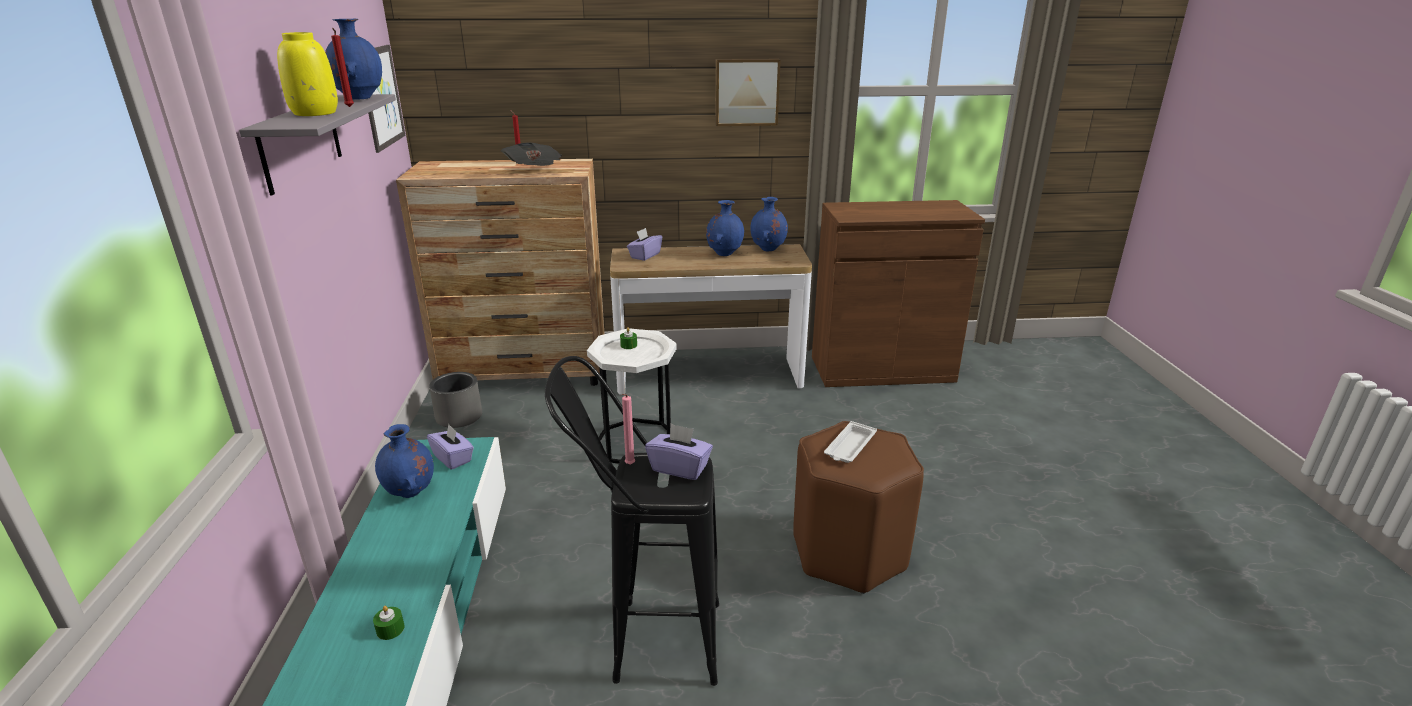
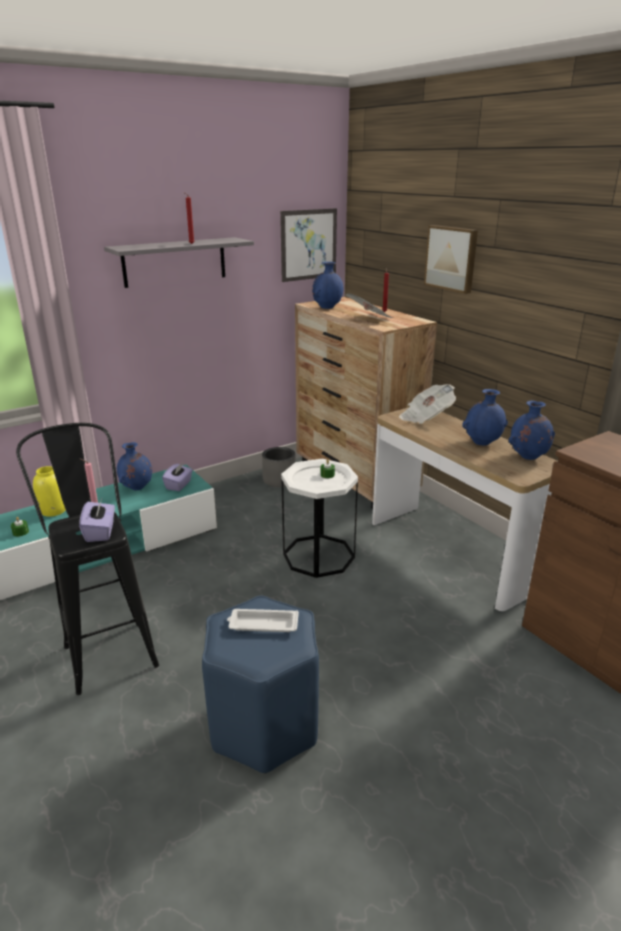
camera: 60 degrees right, 0 degrees up
(315, 113) = (163, 244): yellow vase -> yellow vase (54, 510)
(359, 99) = (223, 241): blue vase -> blue vase (327, 308)
(645, 255) = (425, 417): purple tissue box -> newspaper
(746, 92) = (573, 286): picture -> picture (452, 258)
(848, 552) = (265, 724): brown stool -> blue stool

